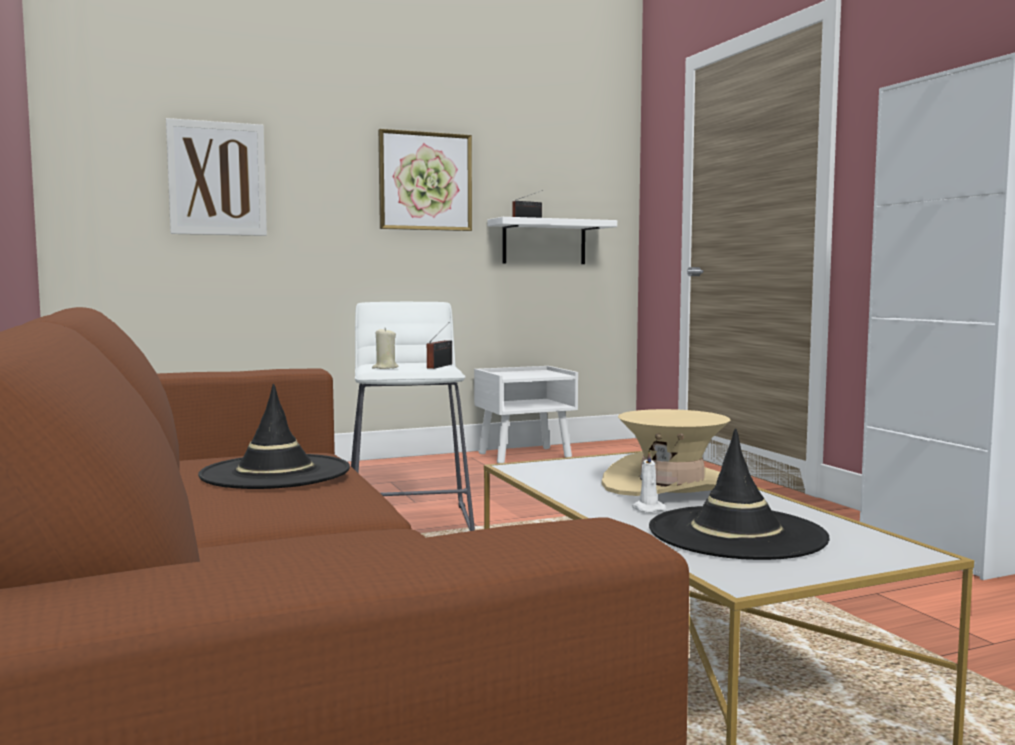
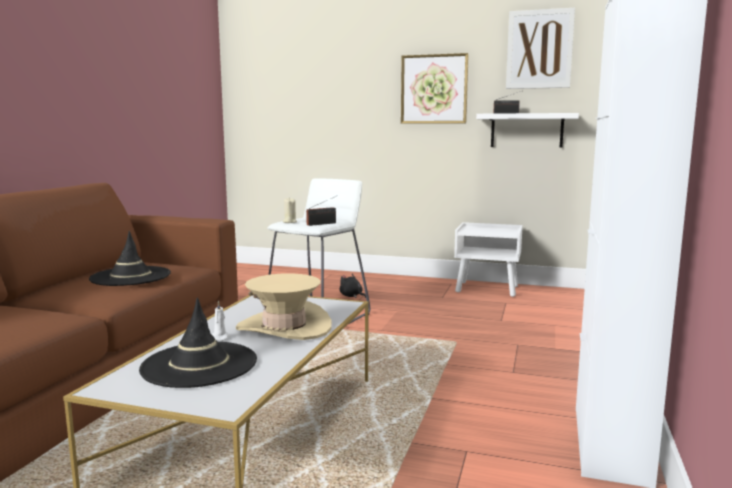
camera: 40 degrees right, 5 degrees up
(217, 178) = (306, 96): picture -> picture (539, 49)
(384, 491) = (352, 296): none -> black plush toy

